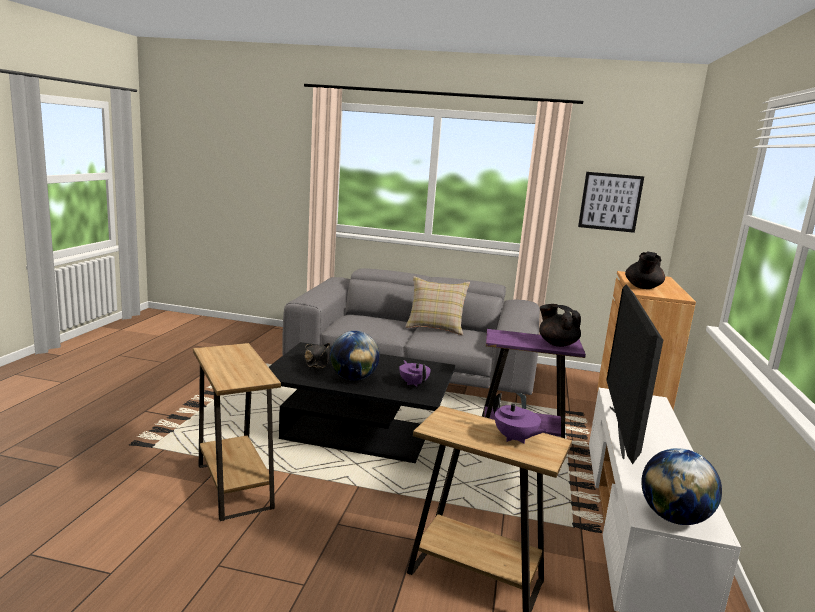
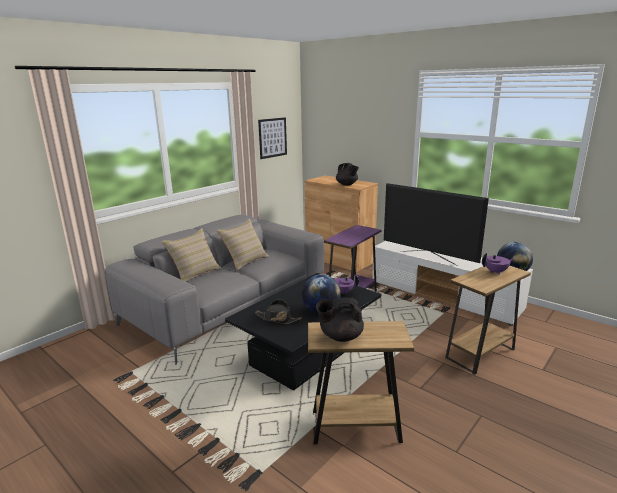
camera: 60 degrees left, 5 degrees up
(380, 315) = (195, 273): none -> beige pillow
(557, 344) = (362, 231): black teapot -> black teapot (340, 337)

